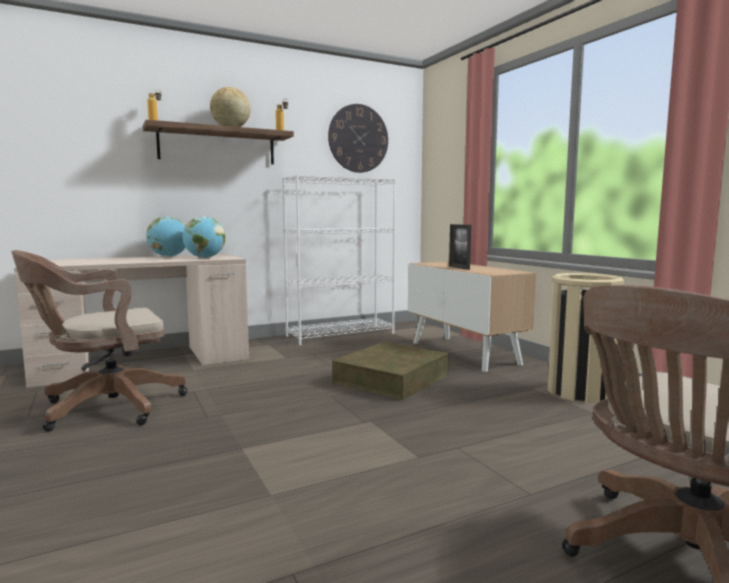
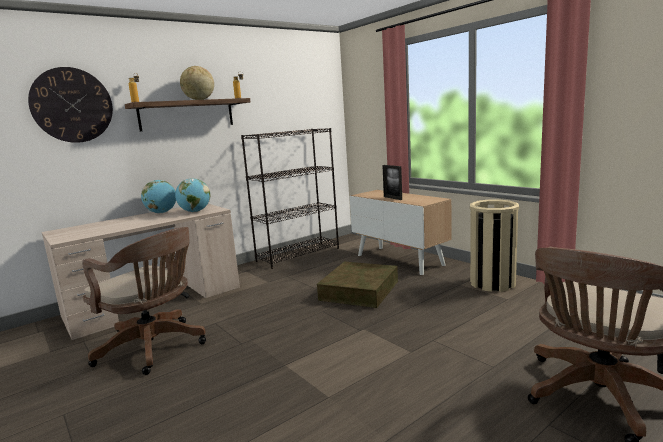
camera: 10 degrees left, 5 degrees up
(105, 408) = (155, 348): brown office chair -> brown office chair turned 105 degrees counterclockwise
(341, 334) = (298, 254): white bookcase -> black bookcase
(358, 138) = (295, 95): wall clock -> wall clock (72, 105)

